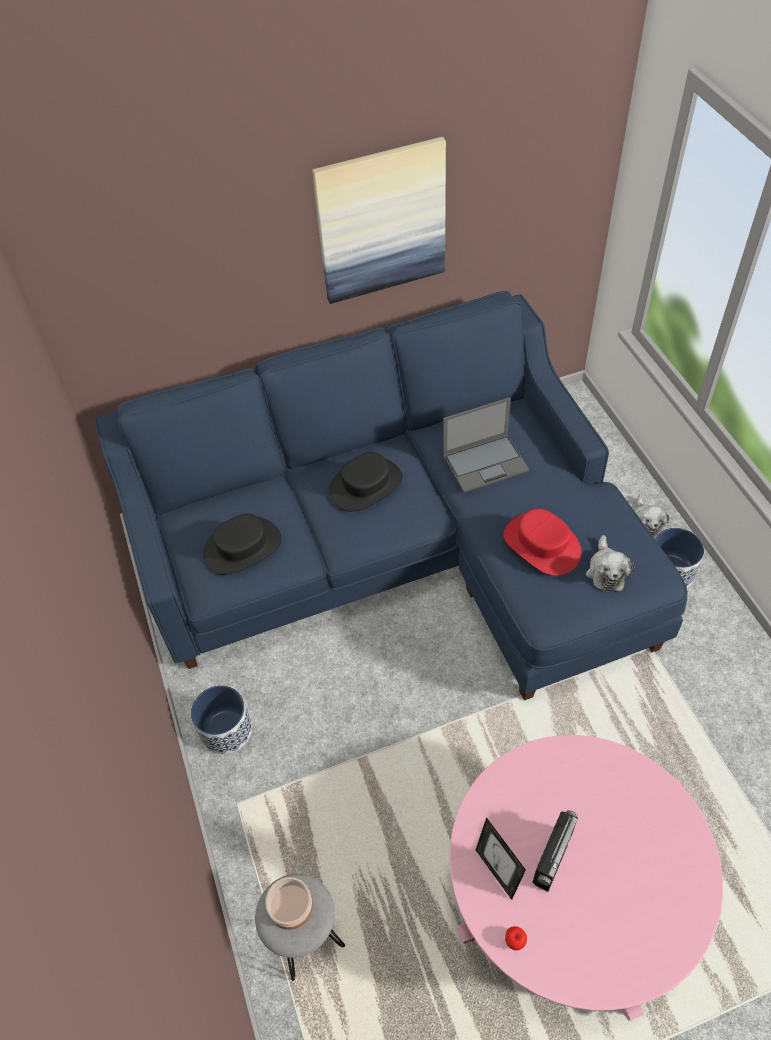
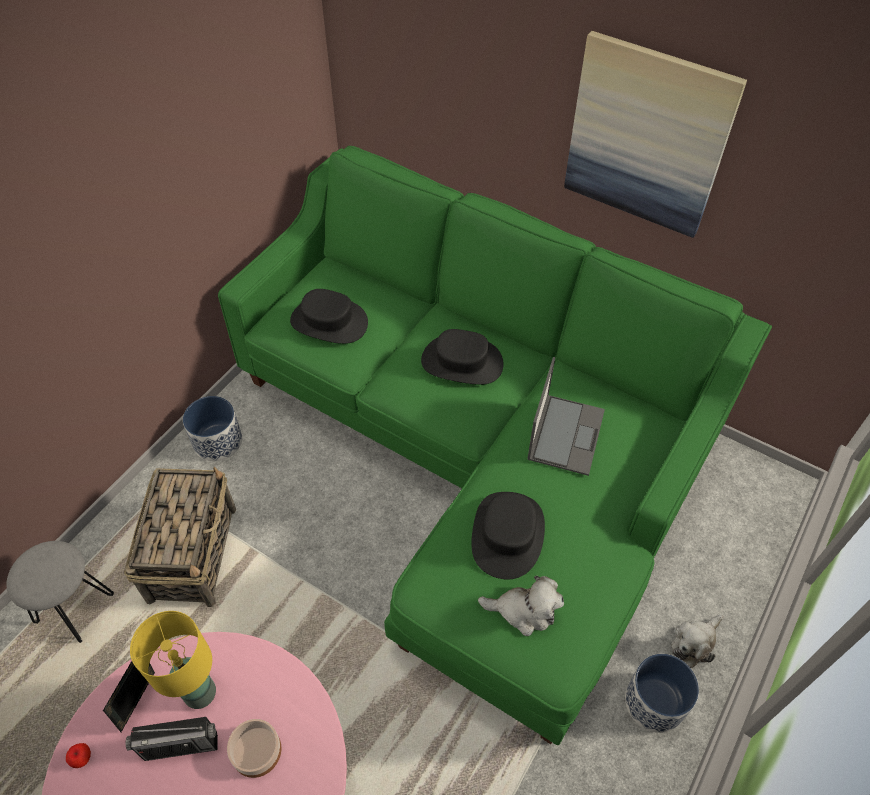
camera: 50 degrees right, 0 degrees up
(290, 905) = (47, 565): bowl -> bowl (257, 750)
(325, 807) = (193, 552): none -> basket
(402, 550) = (479, 453): blue sofa -> green sofa
(486, 462) = (566, 433): laptop -> laptop turned 105 degrees counterclockwise
(516, 823) = (200, 692): none -> yellow table lamp
(542, 544) = (507, 534): red hat -> black hat
(606, 571) = (524, 611): plush toy -> plush toy turned 135 degrees counterclockwise

